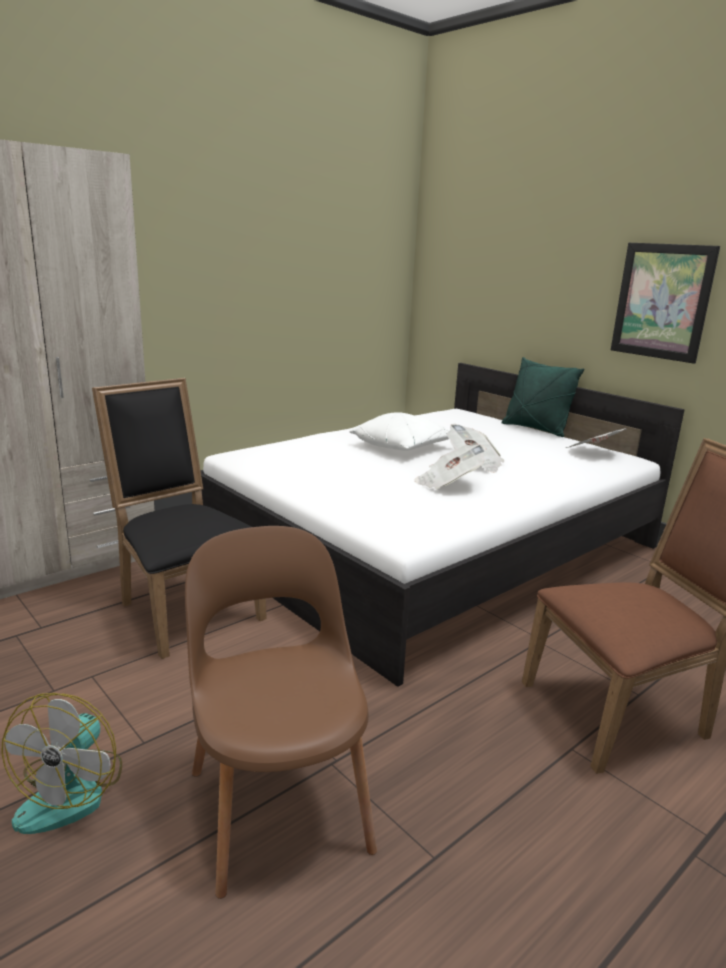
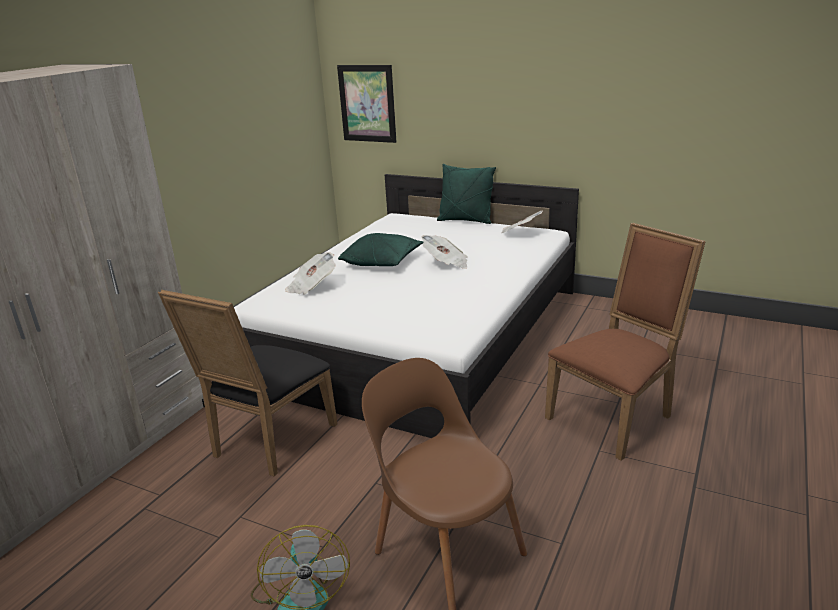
camera: 20 degrees left, 5 degrees up
(184, 609) = (268, 442): black chair -> black chair turned 90 degrees counterclockwise
(403, 447) = (382, 262): white pillow -> green pillow
(448, 483) = (442, 286): newspaper -> newspaper (311, 287)
(662, 301) = (549, 110): picture -> picture (367, 103)

